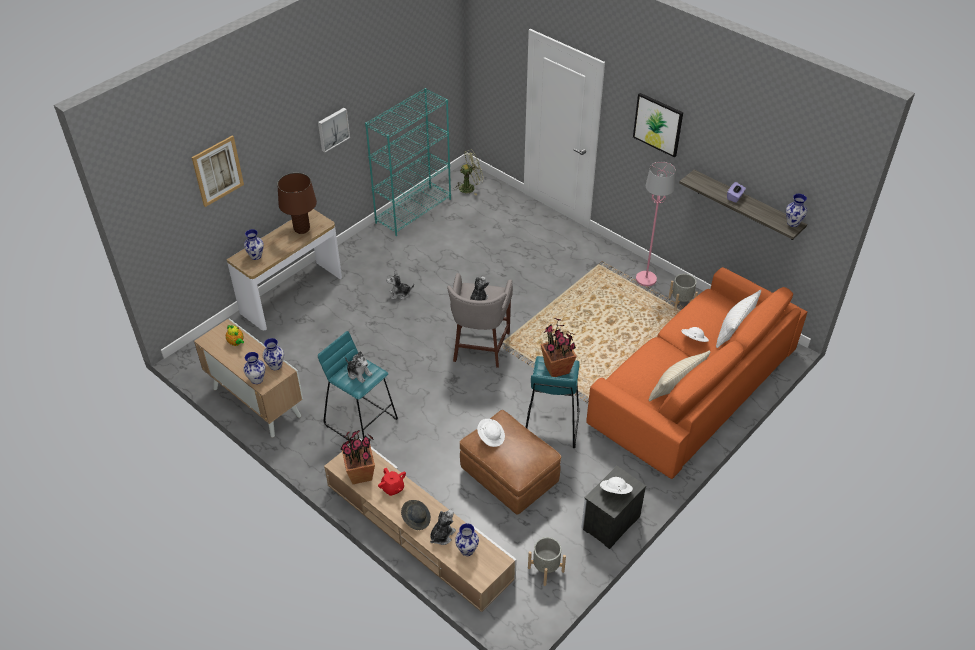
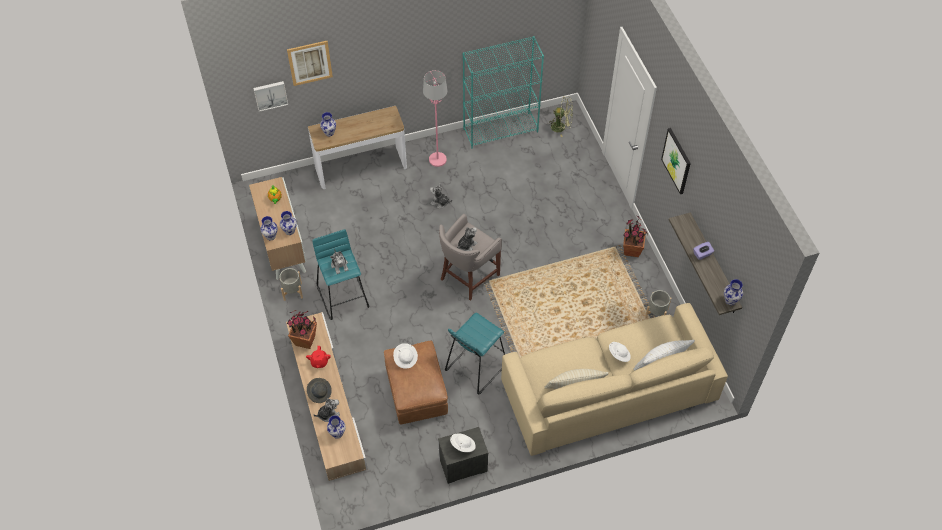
camera: 30 degrees right, 10 degrees up
(302, 229) = (376, 122): brown table lamp -> none
(332, 129) = (428, 51): picture -> picture (270, 95)
(545, 569) = (393, 474): grey planter -> grey planter (292, 291)
(557, 369) = (481, 330): potted plant -> potted plant (632, 251)
(646, 279) = (644, 278): pink floor lamp -> pink floor lamp (437, 159)
(692, 386) = (608, 389): orange sofa -> beige sofa

